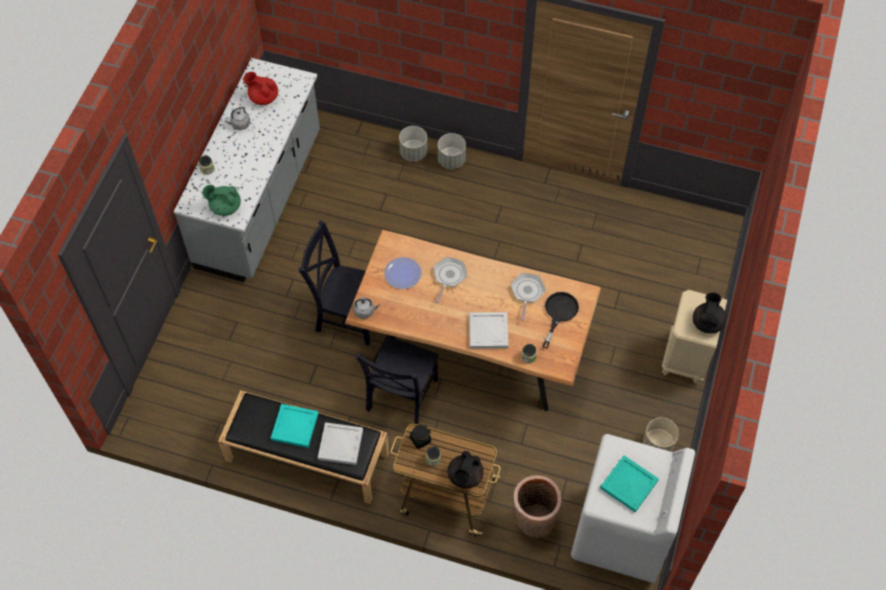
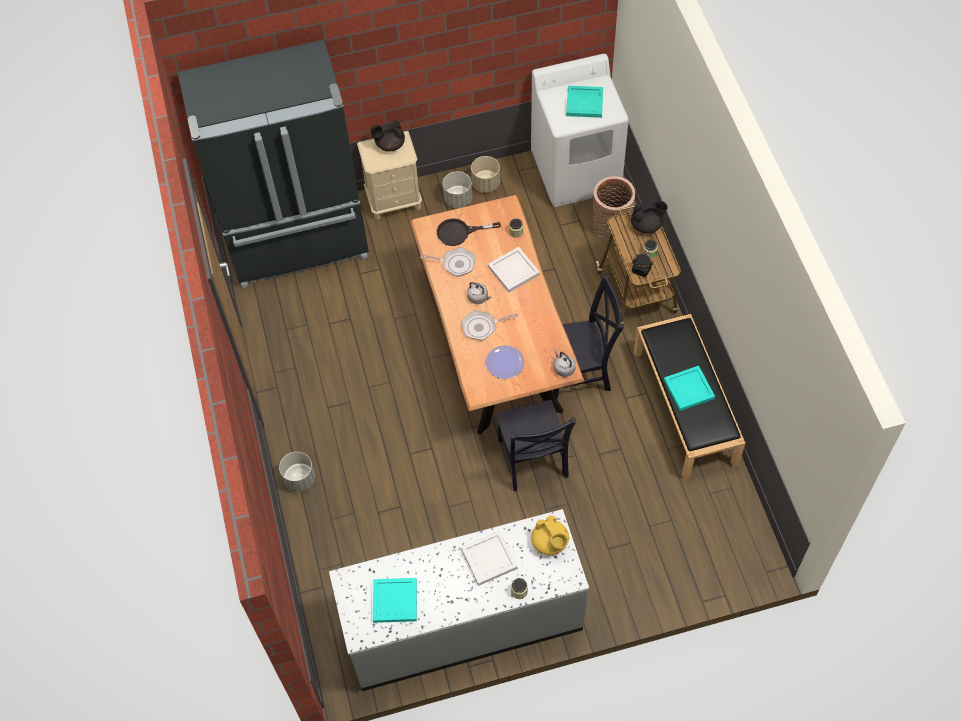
camera: 120 degrees left, 0 degrees up
(225, 207) = (550, 543): green teapot -> yellow teapot
(239, 124) = (444, 600): grey kettle -> grey kettle (479, 298)
(263, 97) = (394, 601): red teapot -> turquoise tray
(341, 444) = (675, 347): white tray -> white tray (488, 558)
(413, 153) = (311, 518): grey planter -> grey planter (458, 199)
(527, 293) = (456, 264): frying pan -> frying pan turned 150 degrees counterclockwise
(683, 262) = (298, 243): none -> black fridge

